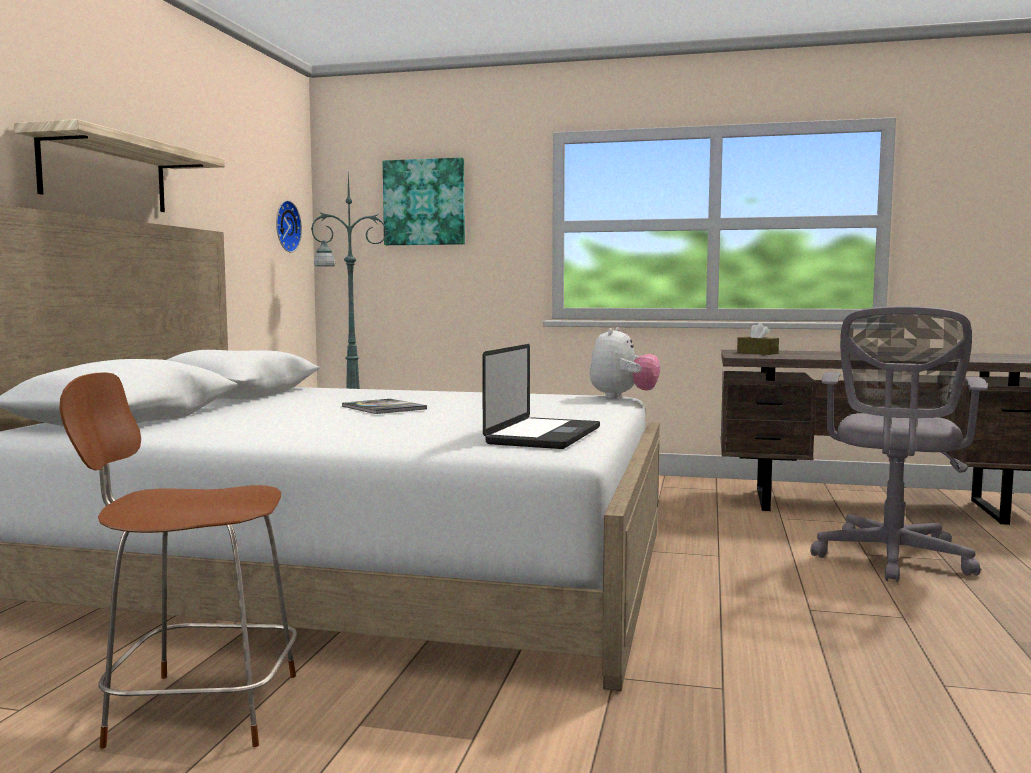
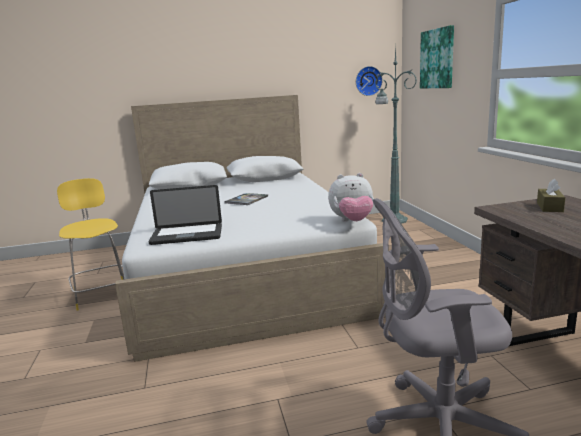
camera: 65 degrees right, 10 degrees up
(105, 174) = (224, 79): shelf -> none
(198, 709) = (101, 293): brown chair -> yellow chair

